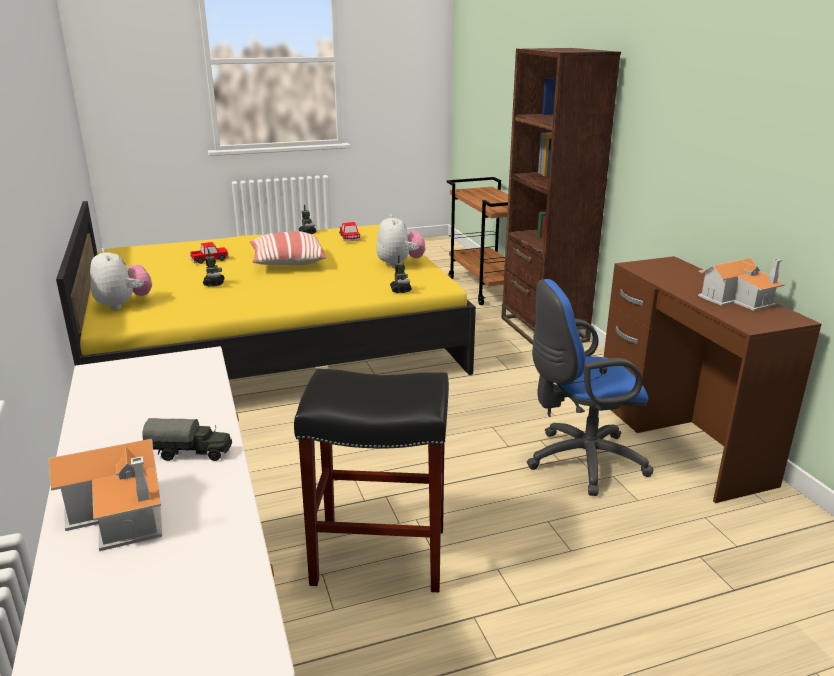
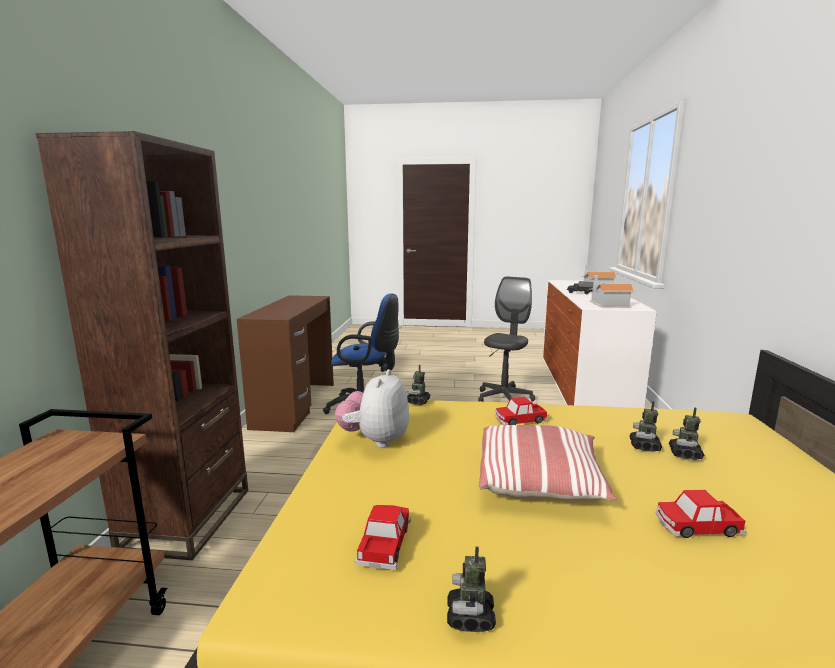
camera: 155 degrees left, 10 degrees down
(123, 305) = (748, 439): plush toy -> none
(188, 284) = (685, 454): none -> toy robot
(305, 290) = (520, 420): none -> toy car
(377, 556) = (504, 398): black stool -> grey office chair
(738, 299) = (289, 302): toy house -> toy house (607, 304)

